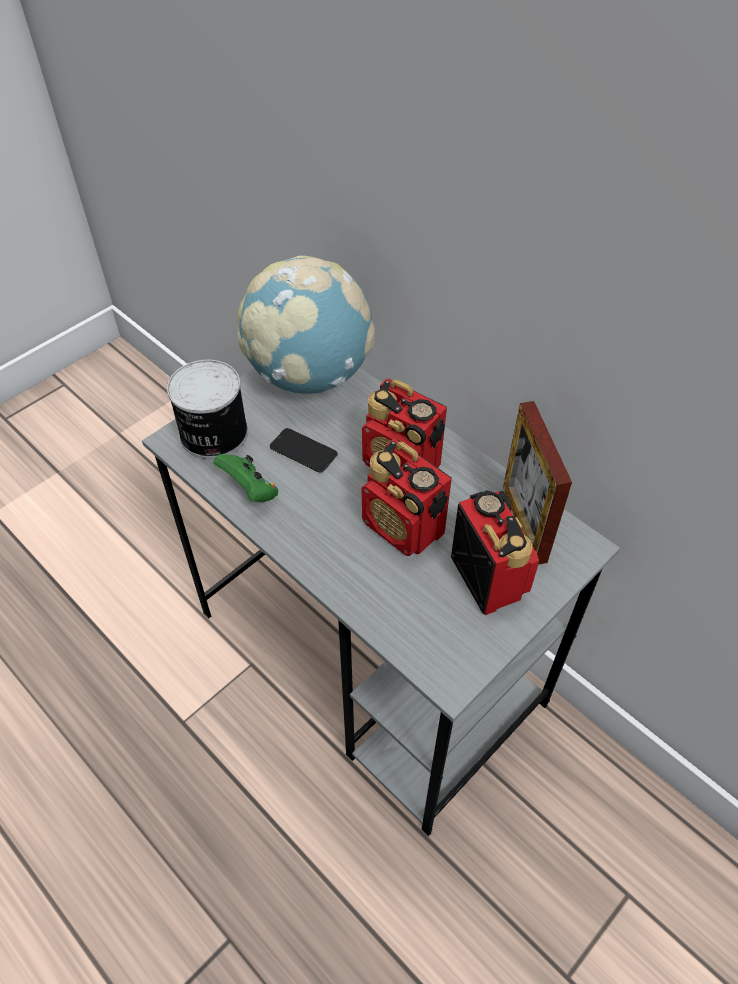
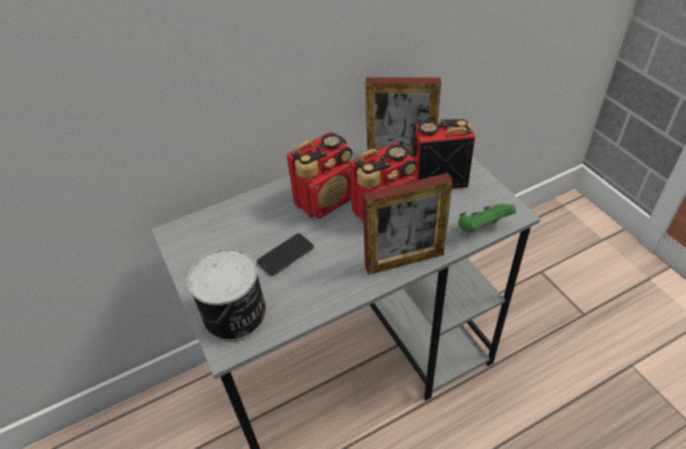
camera: 70 degrees left, 5 degrees down
(250, 490) = (312, 296): green game controller -> green game controller (482, 228)
(310, 375) = (203, 236): globe -> none
(326, 565) = (404, 260): none -> picture frame

